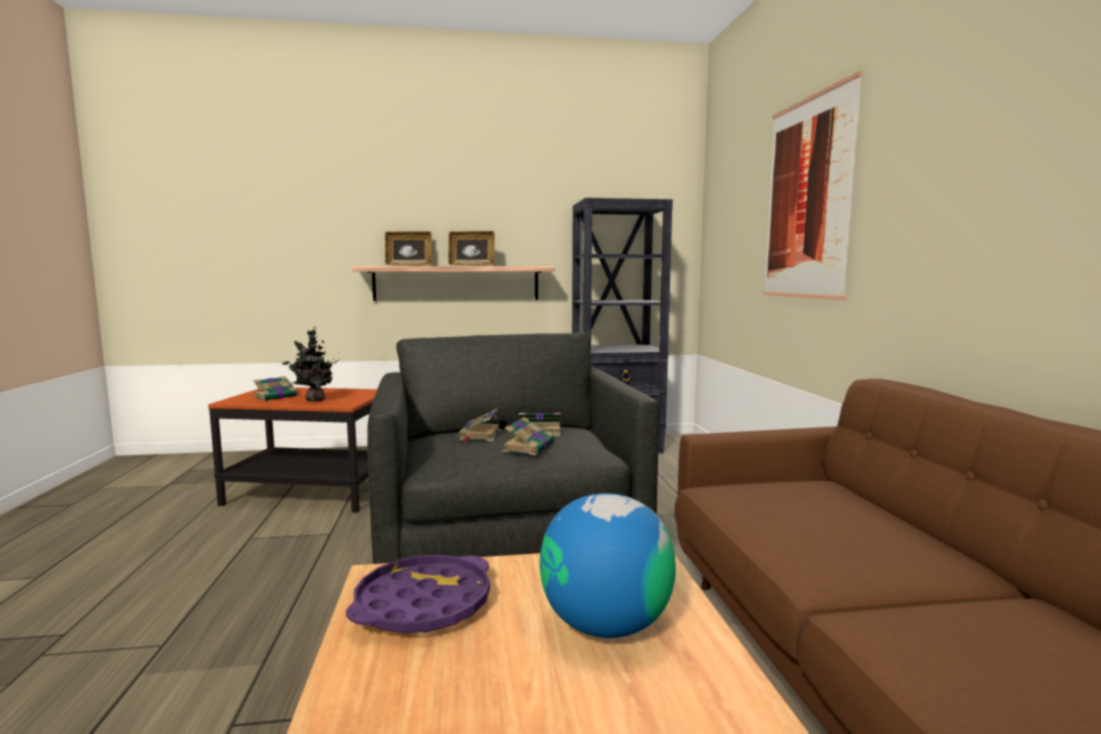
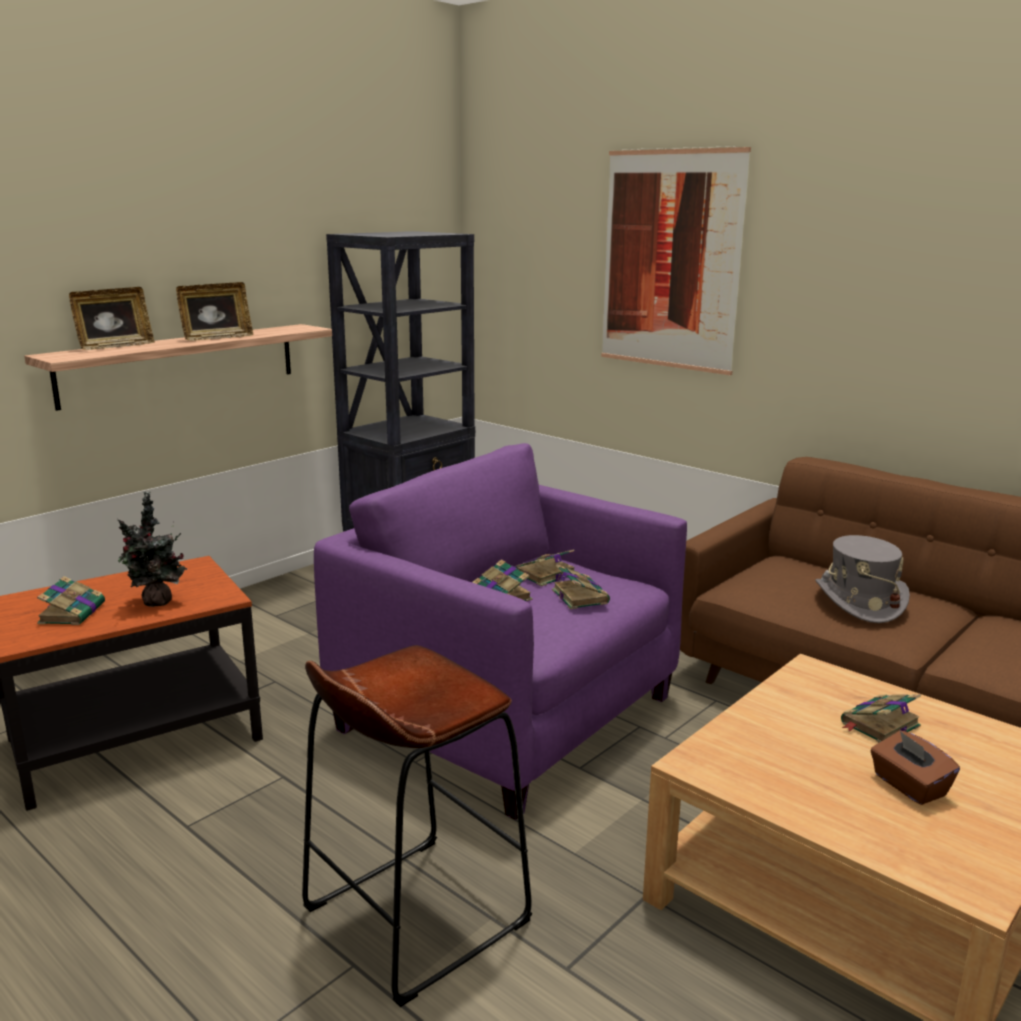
camera: 40 degrees left, 10 degrees up
(236, 637) = (415, 915): none -> brown stool
(423, 604) = (766, 766): purple tray -> none
(503, 687) = (909, 786): none -> brown tissue box
(508, 550) = (508, 714): grey armchair -> purple armchair
(606, 624) = (879, 725): globe -> book
(828, 527) = (859, 602): none -> grey hat

